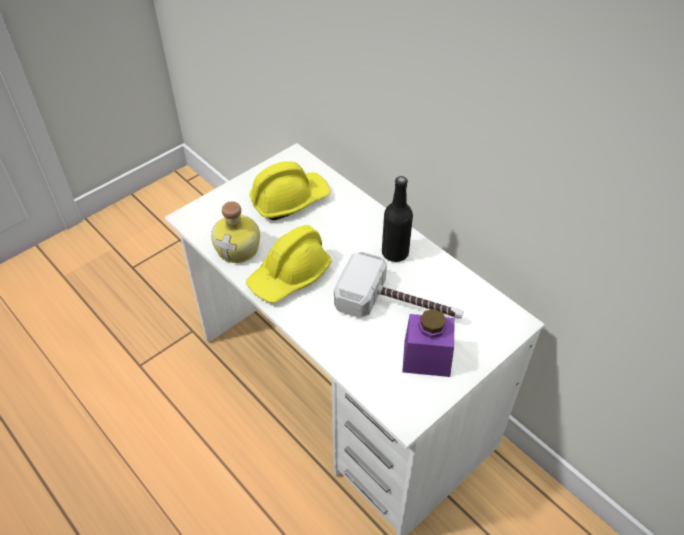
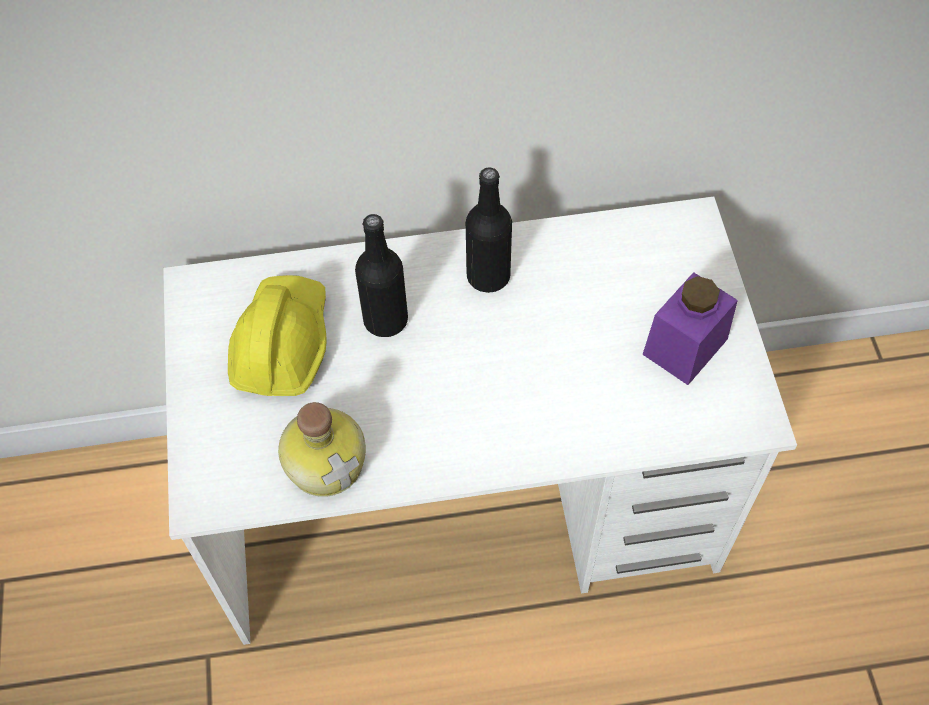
camera: 55 degrees left, 10 degrees up
(290, 276) = (433, 424): yellow hard hat -> none
(334, 228) = (385, 320): none -> black bottle
(399, 306) = (582, 325): hammer -> none

